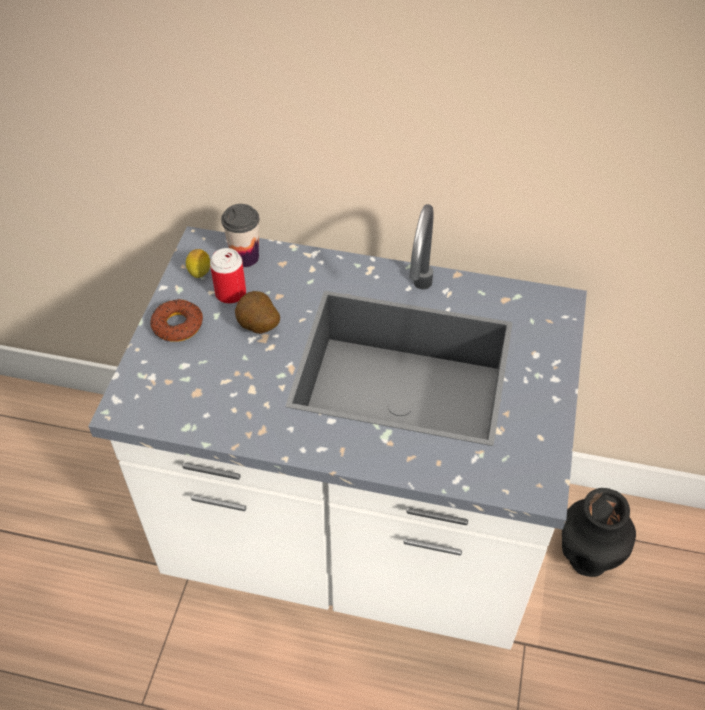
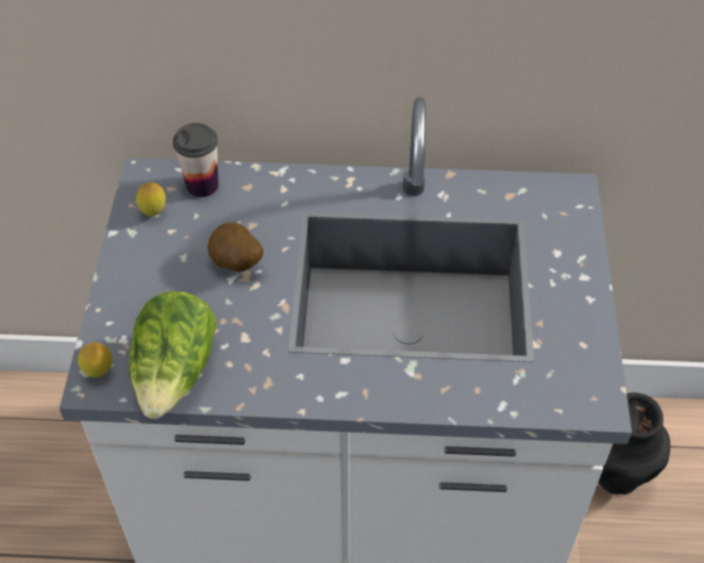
camera: 10 degrees left, 0 degrees up
(126, 402) = (99, 373): none -> lemon
(177, 325) = (140, 274): donut -> none
(188, 410) = (176, 372): none -> lettuce
(230, 293) = (195, 229): can -> none

